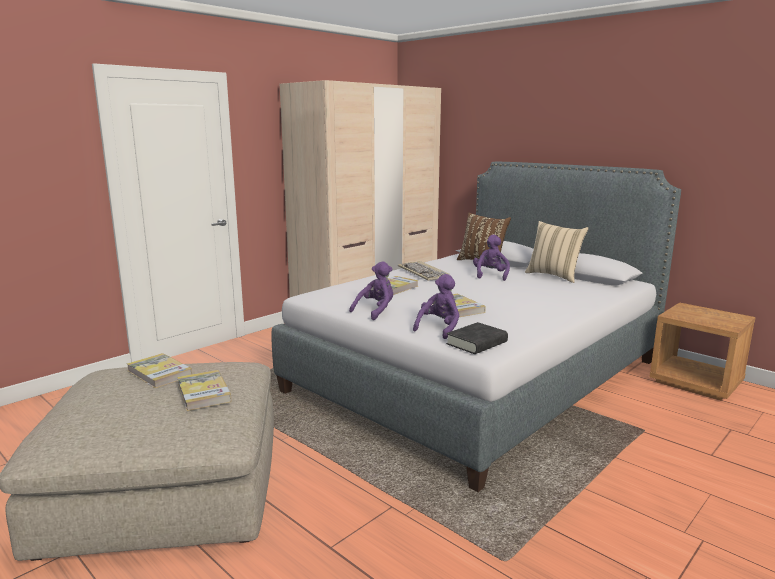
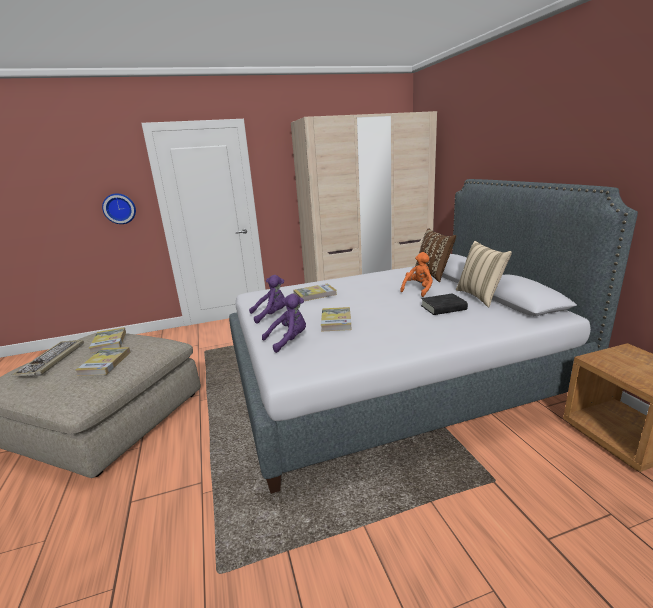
camera: 30 degrees right, 5 degrees up
(49, 188) = (119, 208): none -> wall clock
(423, 273) = (364, 282): keyboard -> keyboard (52, 360)
(476, 343) = (292, 362): black book -> black book (443, 308)
(490, 275) = (418, 290): purple plush toy -> orange plush toy

